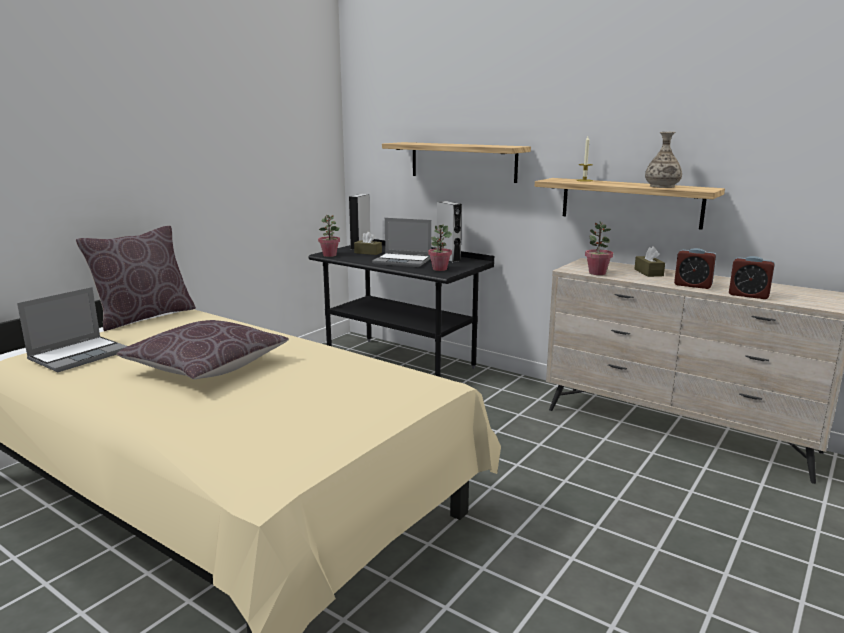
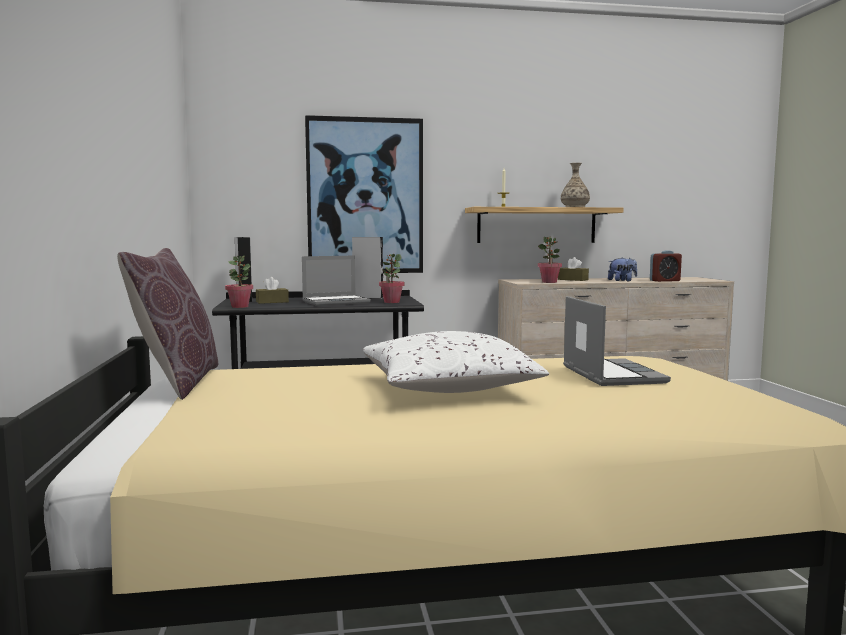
camera: 45 degrees left, 10 degrees down
(79, 355) = (255, 418): laptop -> laptop (610, 374)
(207, 366) = (447, 388): brown pillow -> white pillow
(462, 161) = (365, 196): shelf -> picture
(692, 285) = (622, 281): alarm clock -> plush toy

